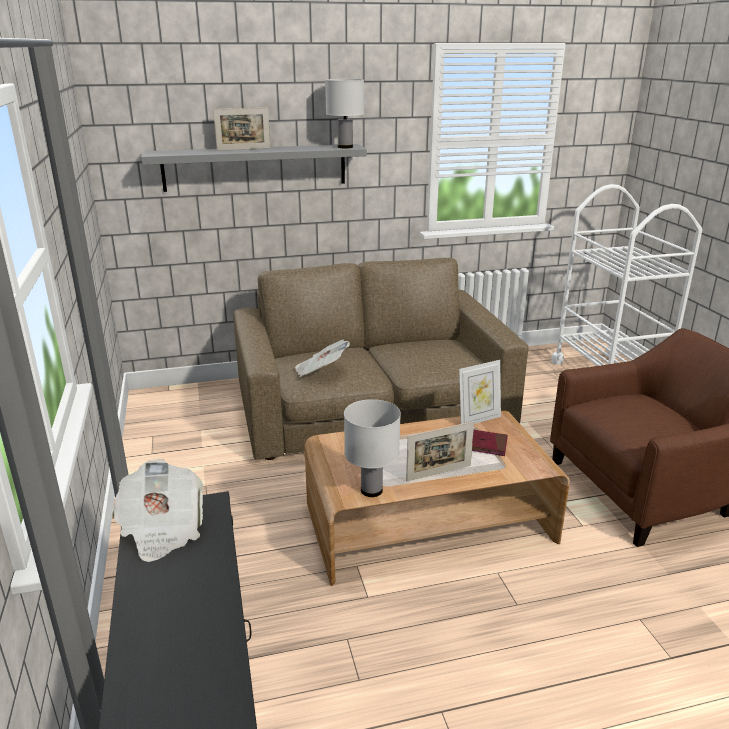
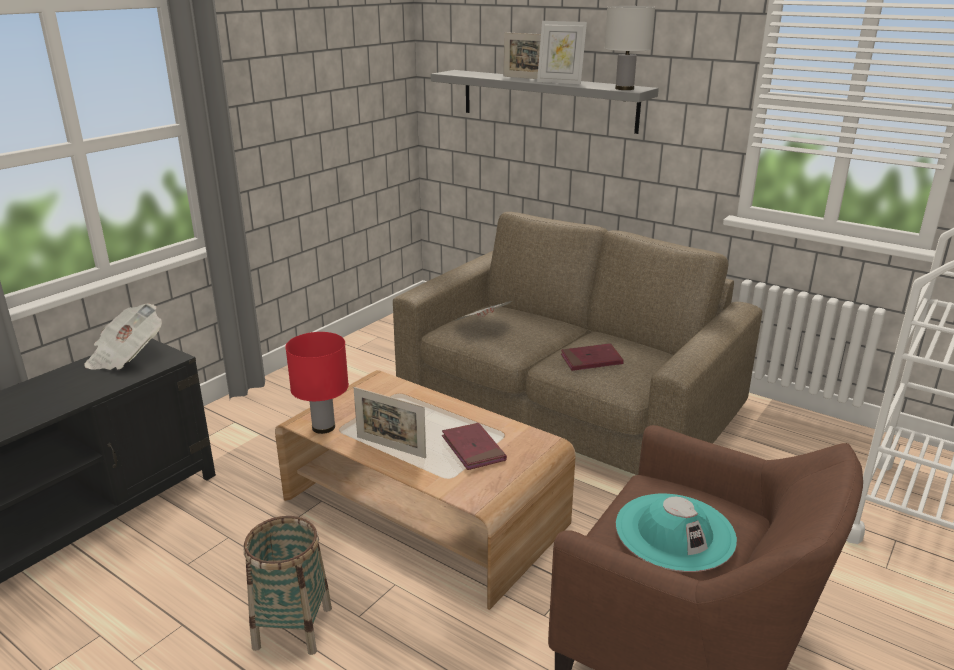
camera: 50 degrees right, 0 degrees up
(372, 490) = (324, 427): white table lamp -> red table lamp
(429, 360) = (591, 360): none -> red book
(478, 419) = (522, 431): picture frame -> picture frame (560, 82)
(501, 644) = (292, 627): none -> basket
(648, 419) = (675, 532): none -> turquoise hat

